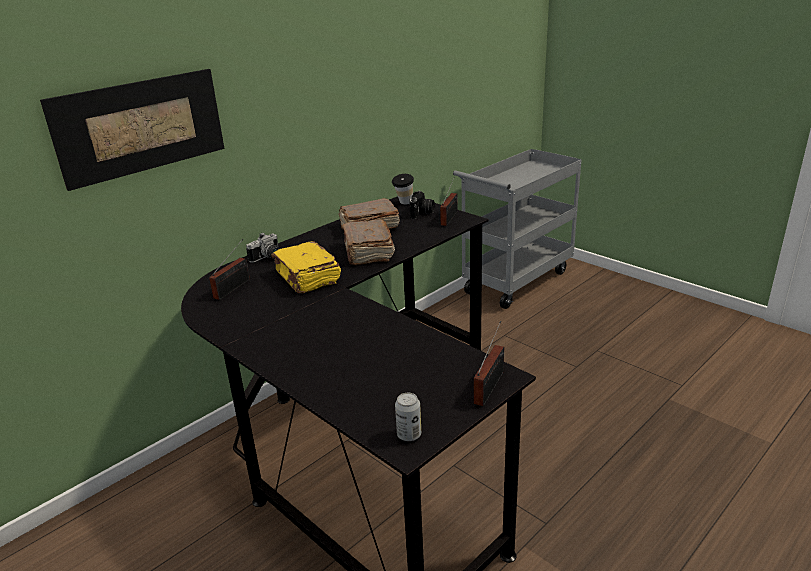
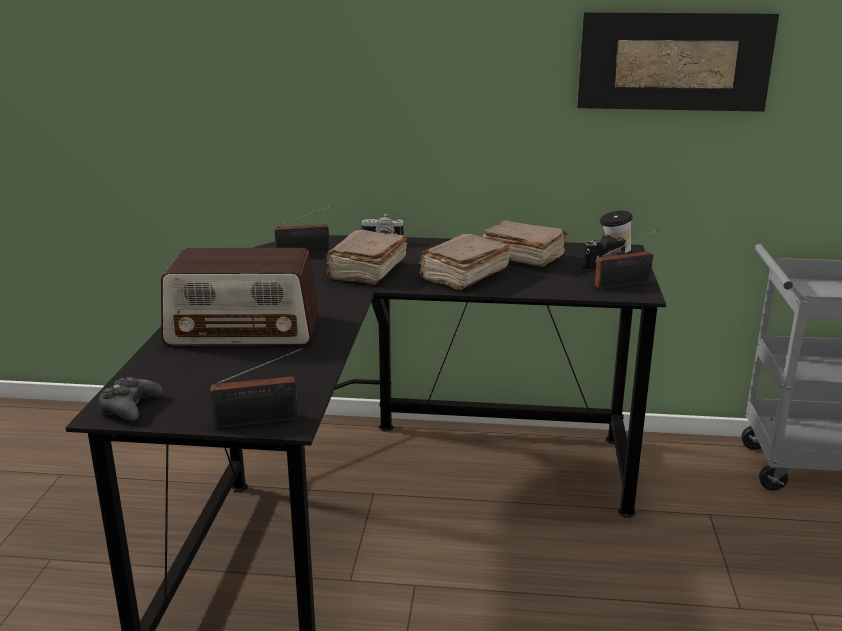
camera: 50 degrees right, 5 degrees down
(141, 126) = (281, 57): picture -> picture (674, 62)
(307, 278) = (366, 271): yellow book -> brown book
(338, 352) = (244, 329): none -> radio
(409, 435) = (129, 407): can -> black game controller

